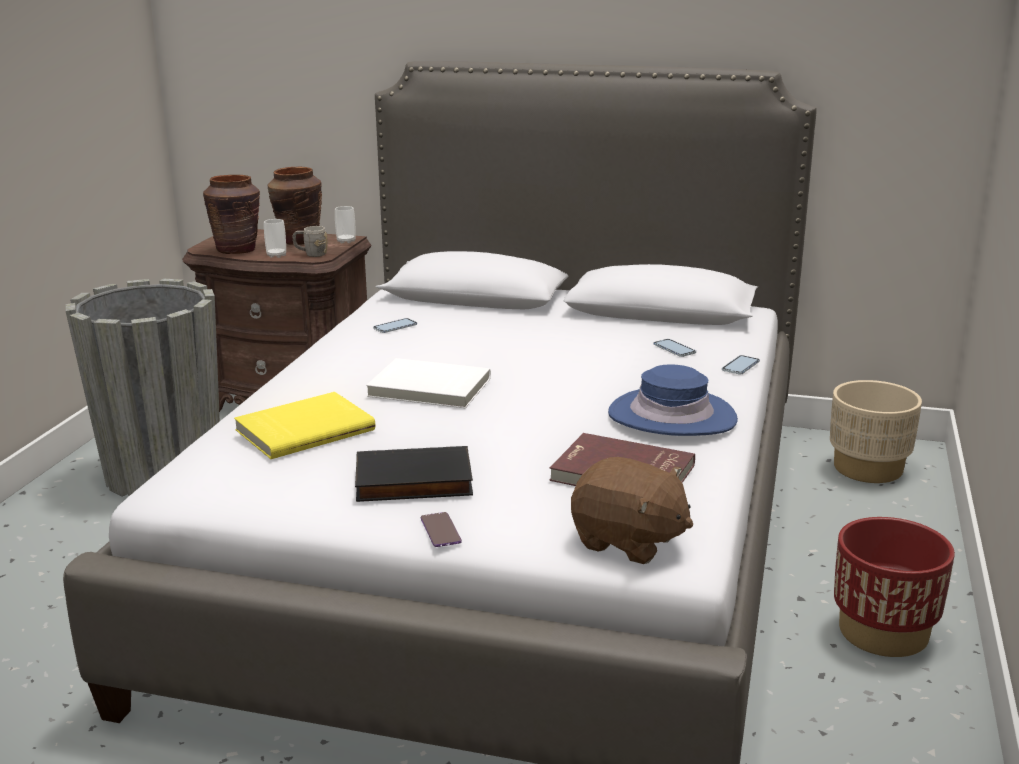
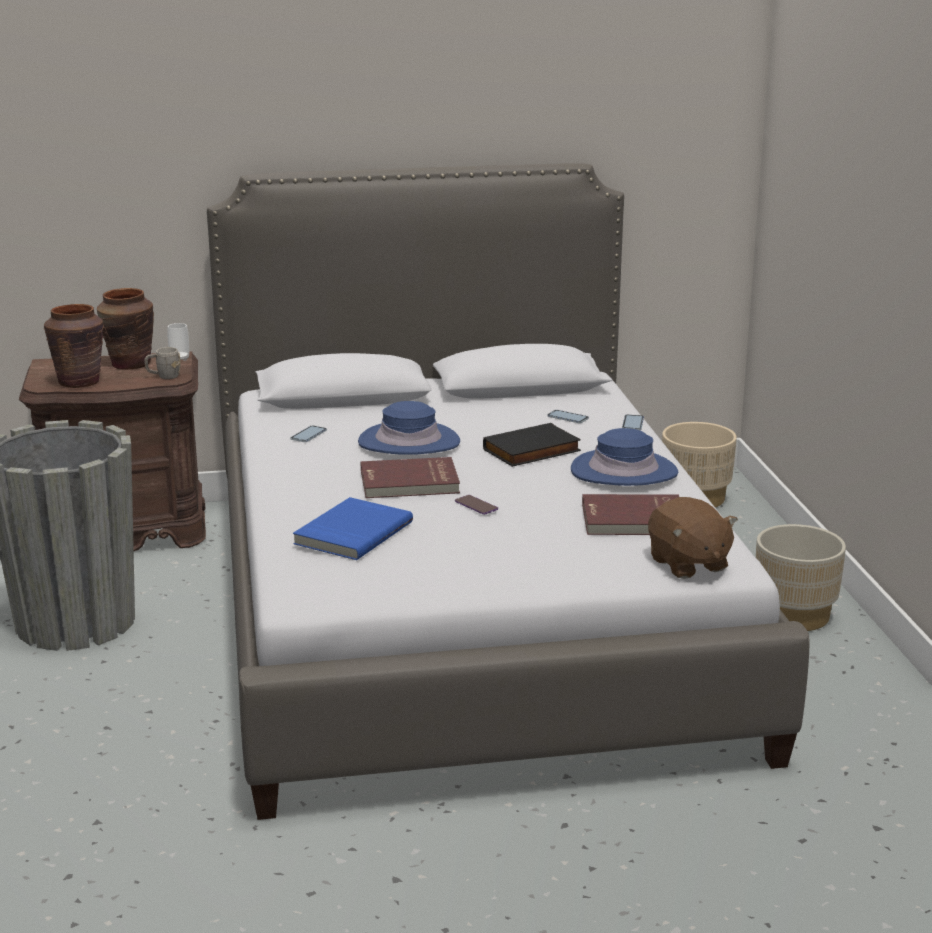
camera: 25 degrees left, 0 degrees up
(276, 255) = (129, 382): cup -> none
(304, 429) = (351, 532): yellow book -> blue book
(413, 483) = (489, 556): black book -> black book (532, 451)
(428, 388) = (409, 482): white book -> red book
(440, 530) = (550, 584): phone -> phone (476, 505)
(479, 348) = (409, 442): none -> blue hat
(628, 542) = (688, 564): brown plush toy -> brown plush toy turned 60 degrees clockwise
(883, 632) = (794, 615): red planter -> beige planter

